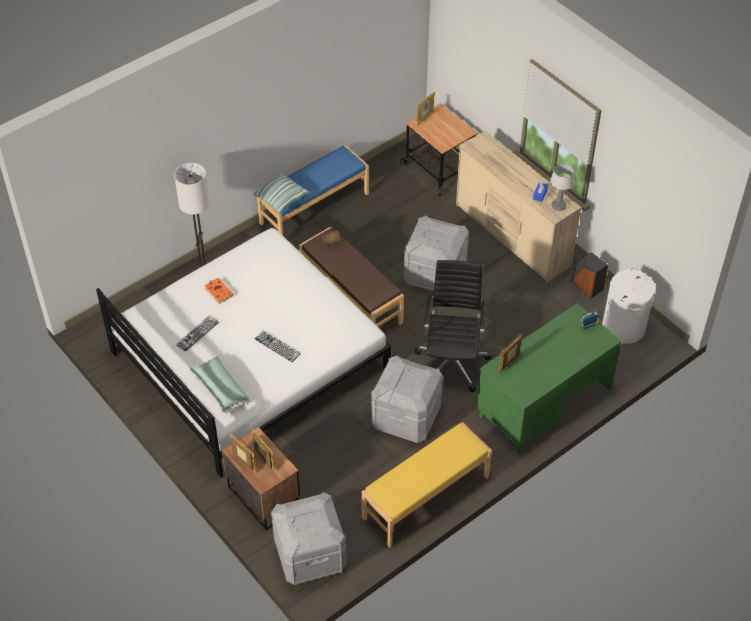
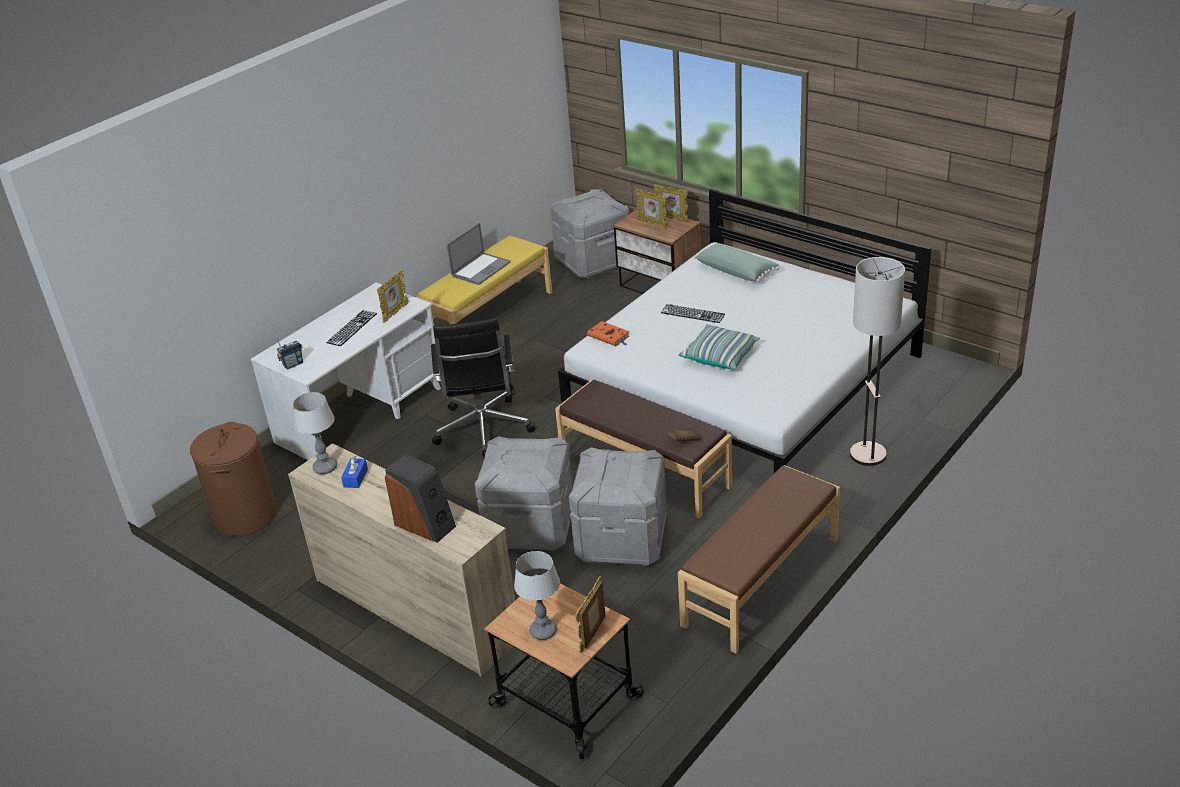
camera: 170 degrees right, 15 degrees down
(197, 333) = (797, 304): keyboard -> keyboard (352, 328)
(218, 291) = (803, 347): orange book -> orange book (609, 336)
(280, 198) = (795, 481): pillow -> pillow (720, 356)
(314, 208) = (762, 582): blue bench -> brown bench
(406, 417) = (527, 370): grey storage box -> grey storage box (621, 539)
(428, 466) = (481, 269): none -> laptop
(449, 125) = (543, 632): none -> table lamp
(543, 404) = (361, 414): green desk -> white desk
(586, 285) = (294, 559): speaker -> speaker (425, 524)
(623, 327) = (245, 515): white laundry basket -> brown laundry basket

